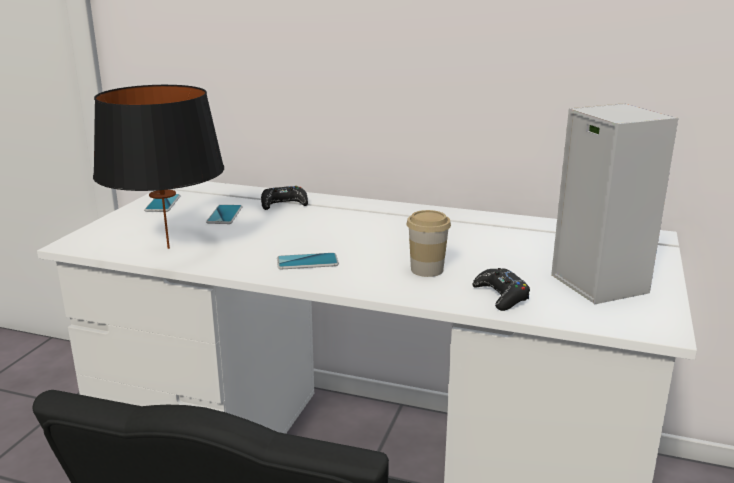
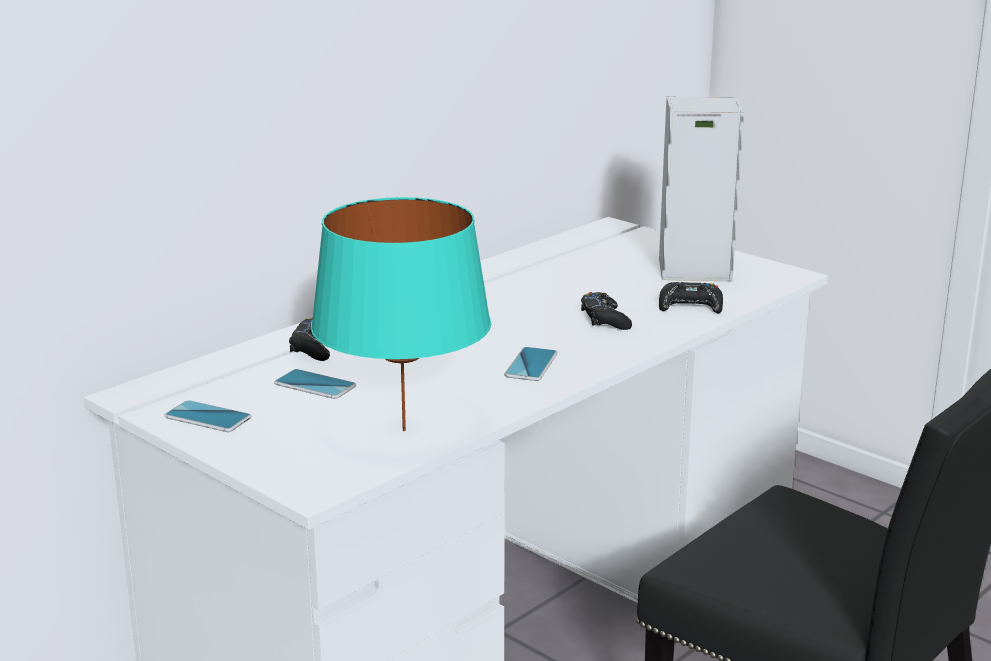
camera: 65 degrees left, 0 degrees up
(168, 248) = (404, 430): black table lamp -> turquoise table lamp
(427, 270) = (605, 320): cup -> black game controller

